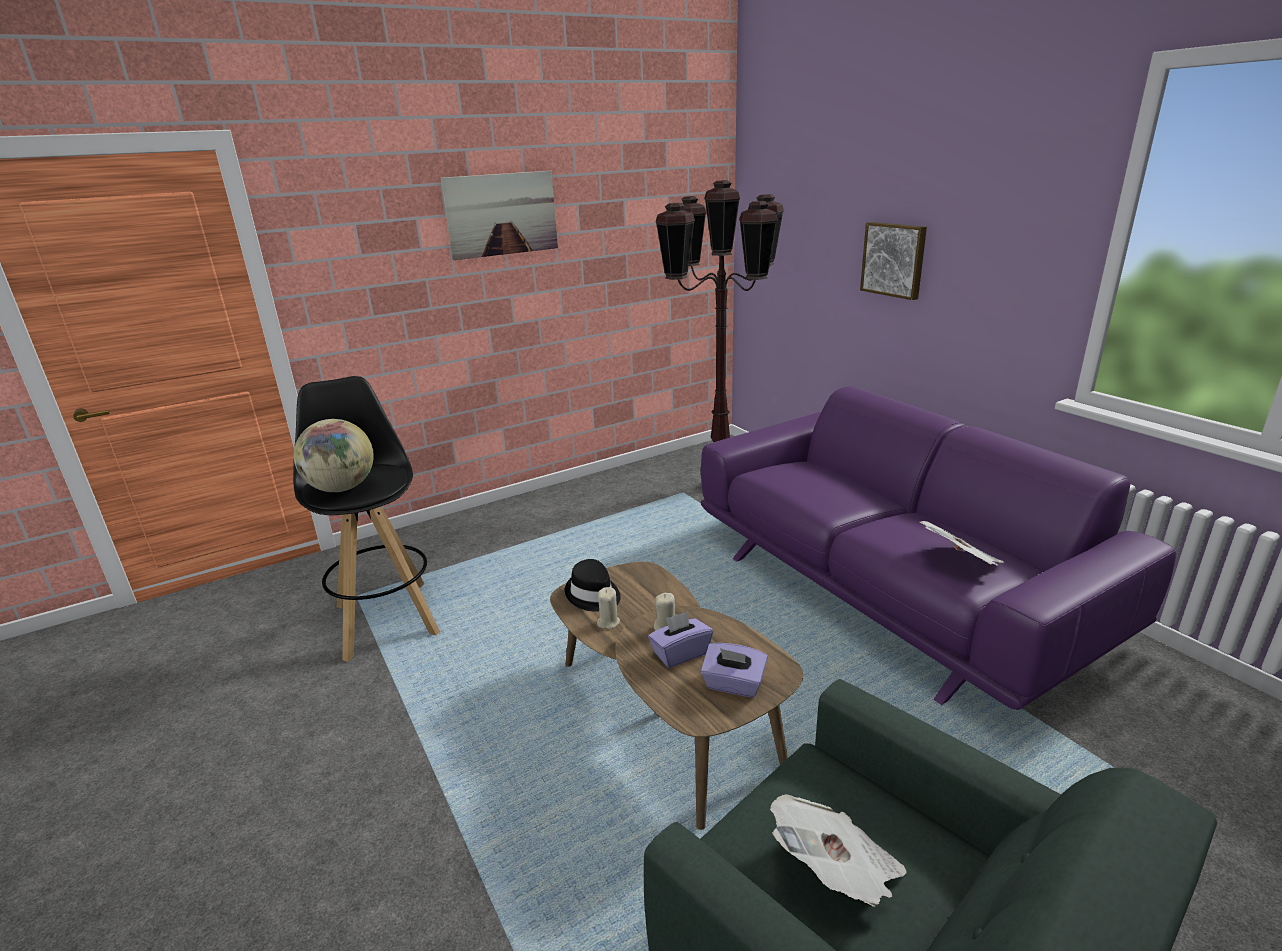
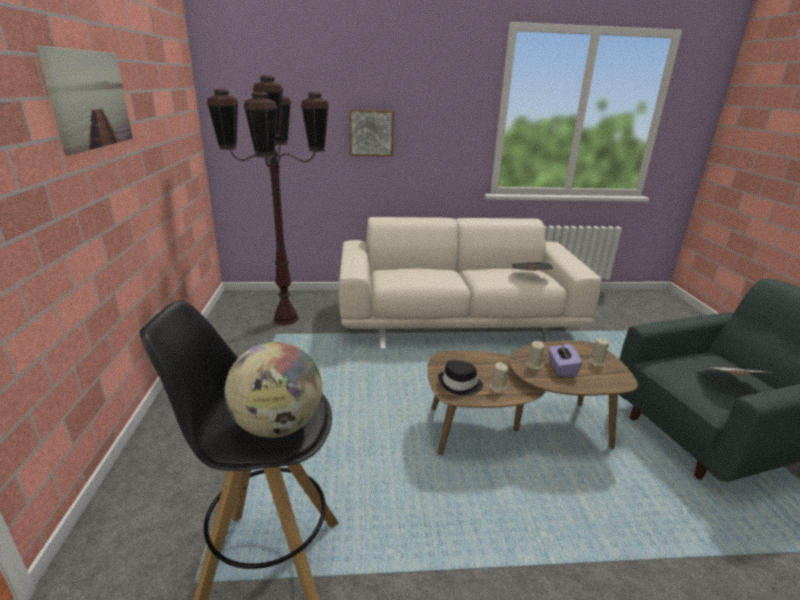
camera: 65 degrees left, 0 degrees up
(733, 685) = (597, 363): purple tissue box -> beige candle
(889, 591) = (457, 320): purple sofa -> beige sofa

